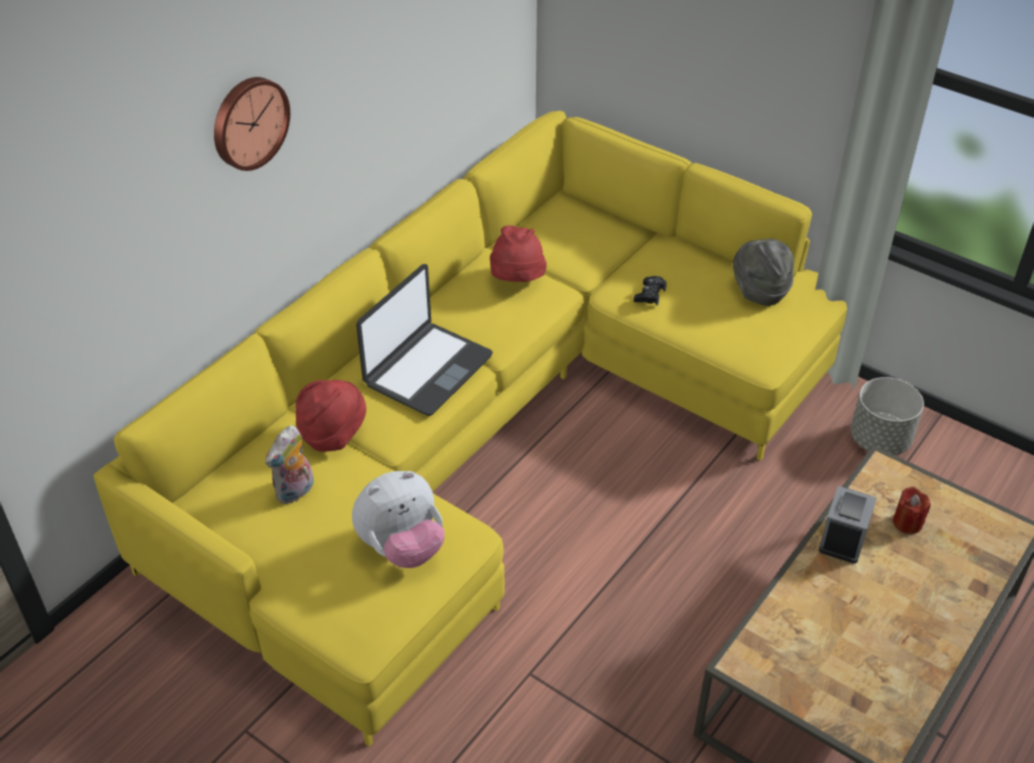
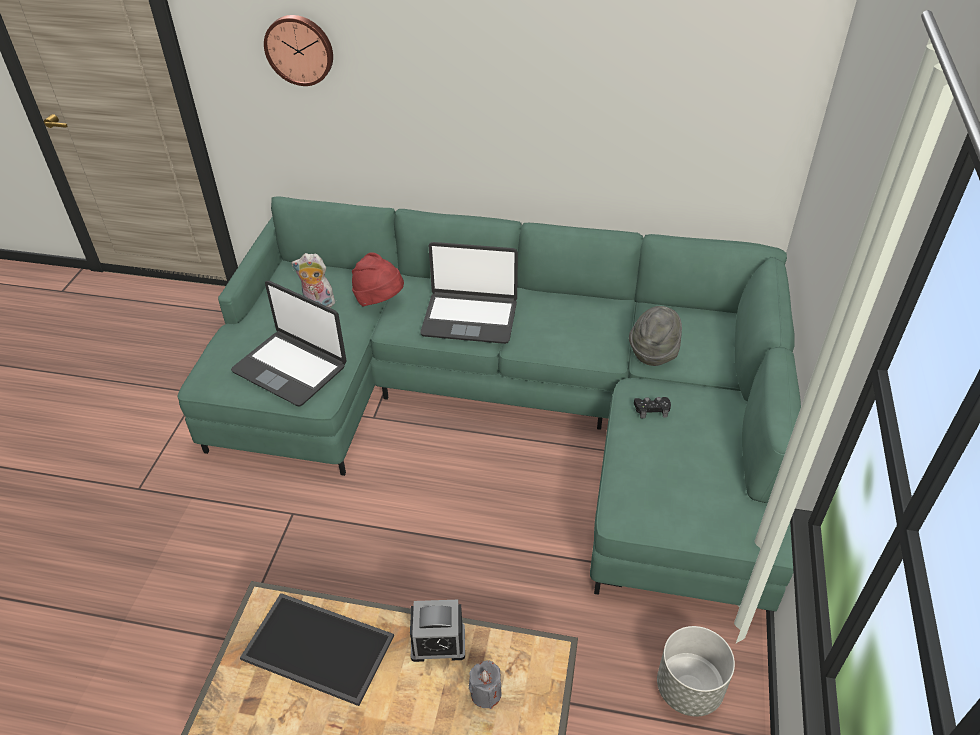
camera: 65 degrees right, 0 degrees up
(248, 122) = (440, 62): wall clock -> wall clock (300, 49)
(402, 547) = (290, 368): plush toy -> laptop
(496, 427) = (516, 409): yellow sofa -> green sofa
(517, 281) = (603, 328): red hat -> none
(759, 291) = (719, 482): grey hat -> grey hat (653, 352)
(815, 633) = (315, 649): none -> tray
(907, 522) = (486, 693): red candle -> grey candle

